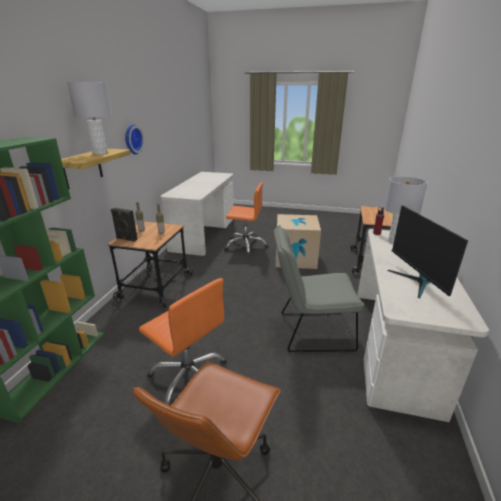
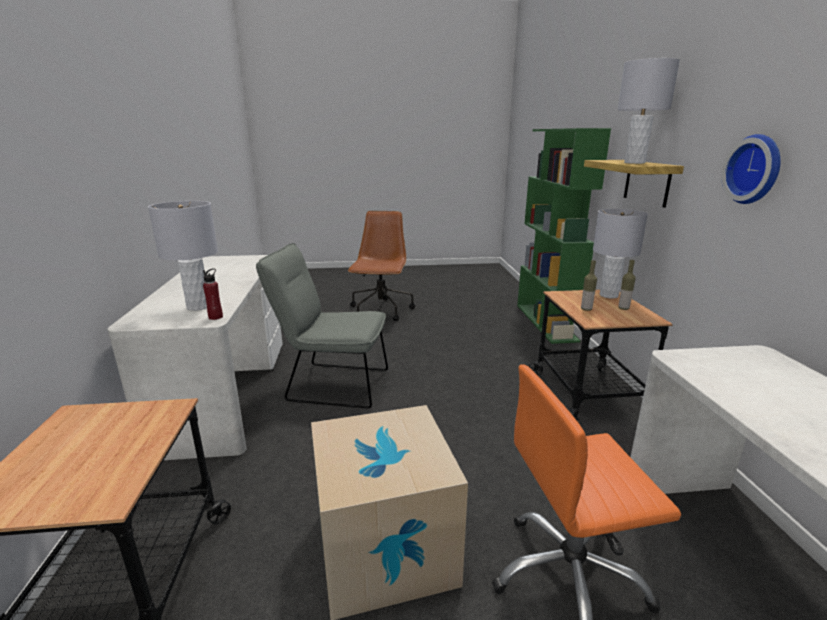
camera: 160 degrees right, 5 degrees down
(126, 239) = (608, 295): black speaker -> grey table lamp
(189, 377) = (435, 334): orange office chair -> none
(310, 331) = (331, 384): grey chair -> grey chair turned 150 degrees counterclockwise
(417, 282) = (222, 272): monitor -> none

